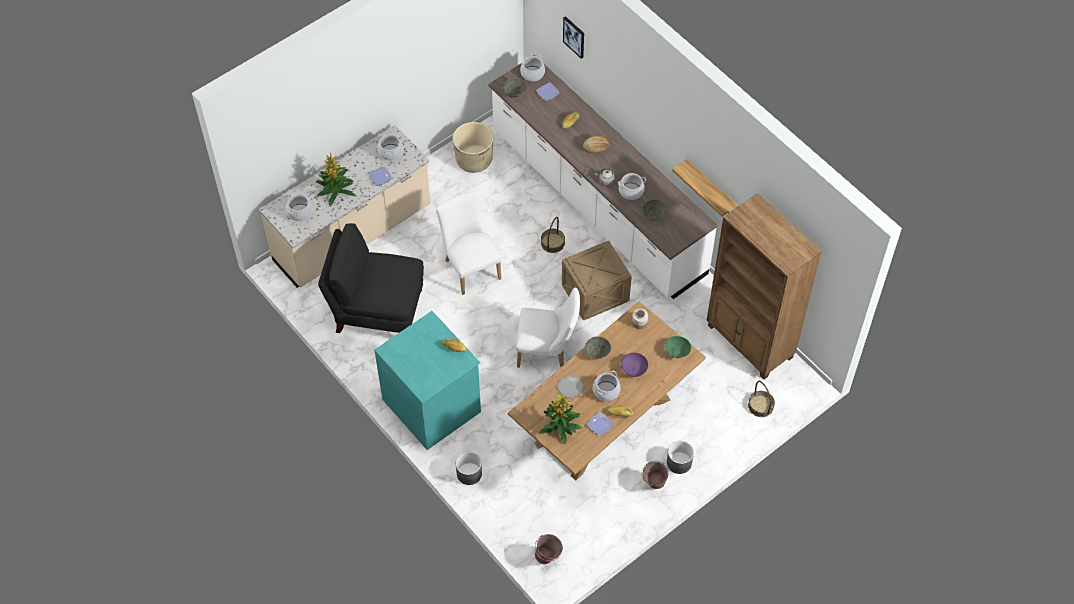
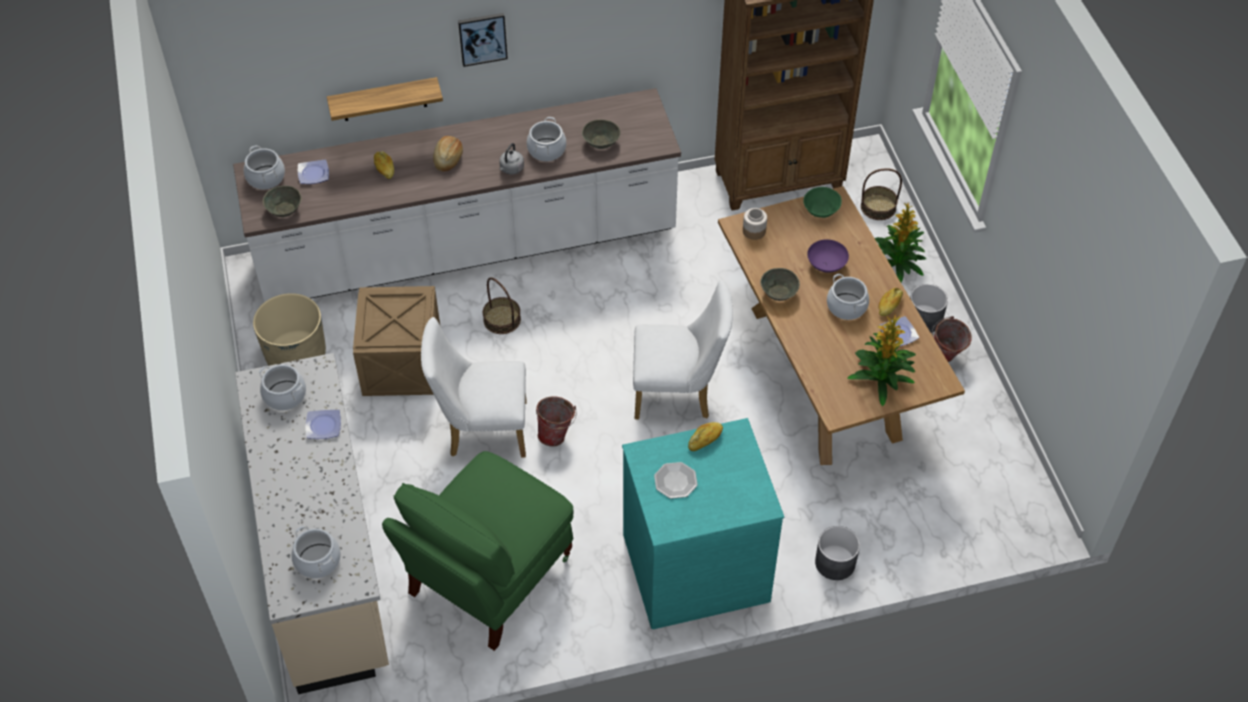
camera: 65 degrees left, 5 degrees down
(335, 191) = (308, 495): potted plant -> potted plant (897, 263)
(377, 311) = (488, 577): black chair -> green chair
(547, 351) = (679, 393): white chair -> white chair turned 60 degrees clockwise
(548, 558) = (1012, 518): bucket -> bucket (557, 434)
(570, 387) = (821, 343): plate -> plate (675, 481)
(574, 36) = (307, 53): picture -> picture (482, 38)
(596, 293) = (614, 304): crate -> crate (402, 362)
(711, 188) = (631, 44): shelf -> shelf (384, 99)

